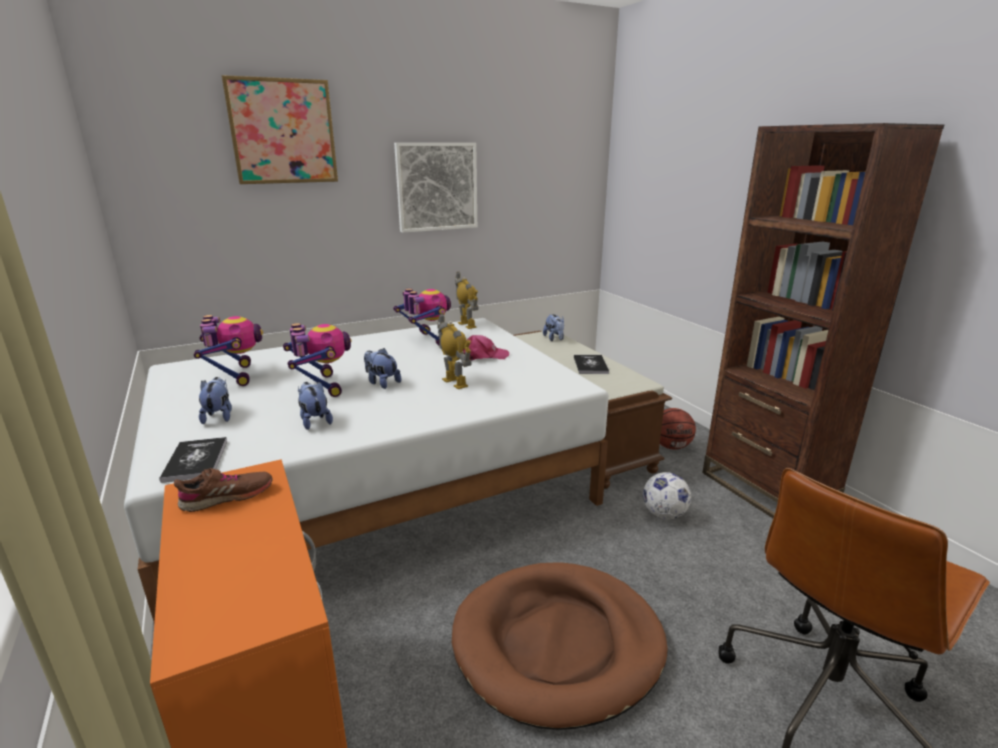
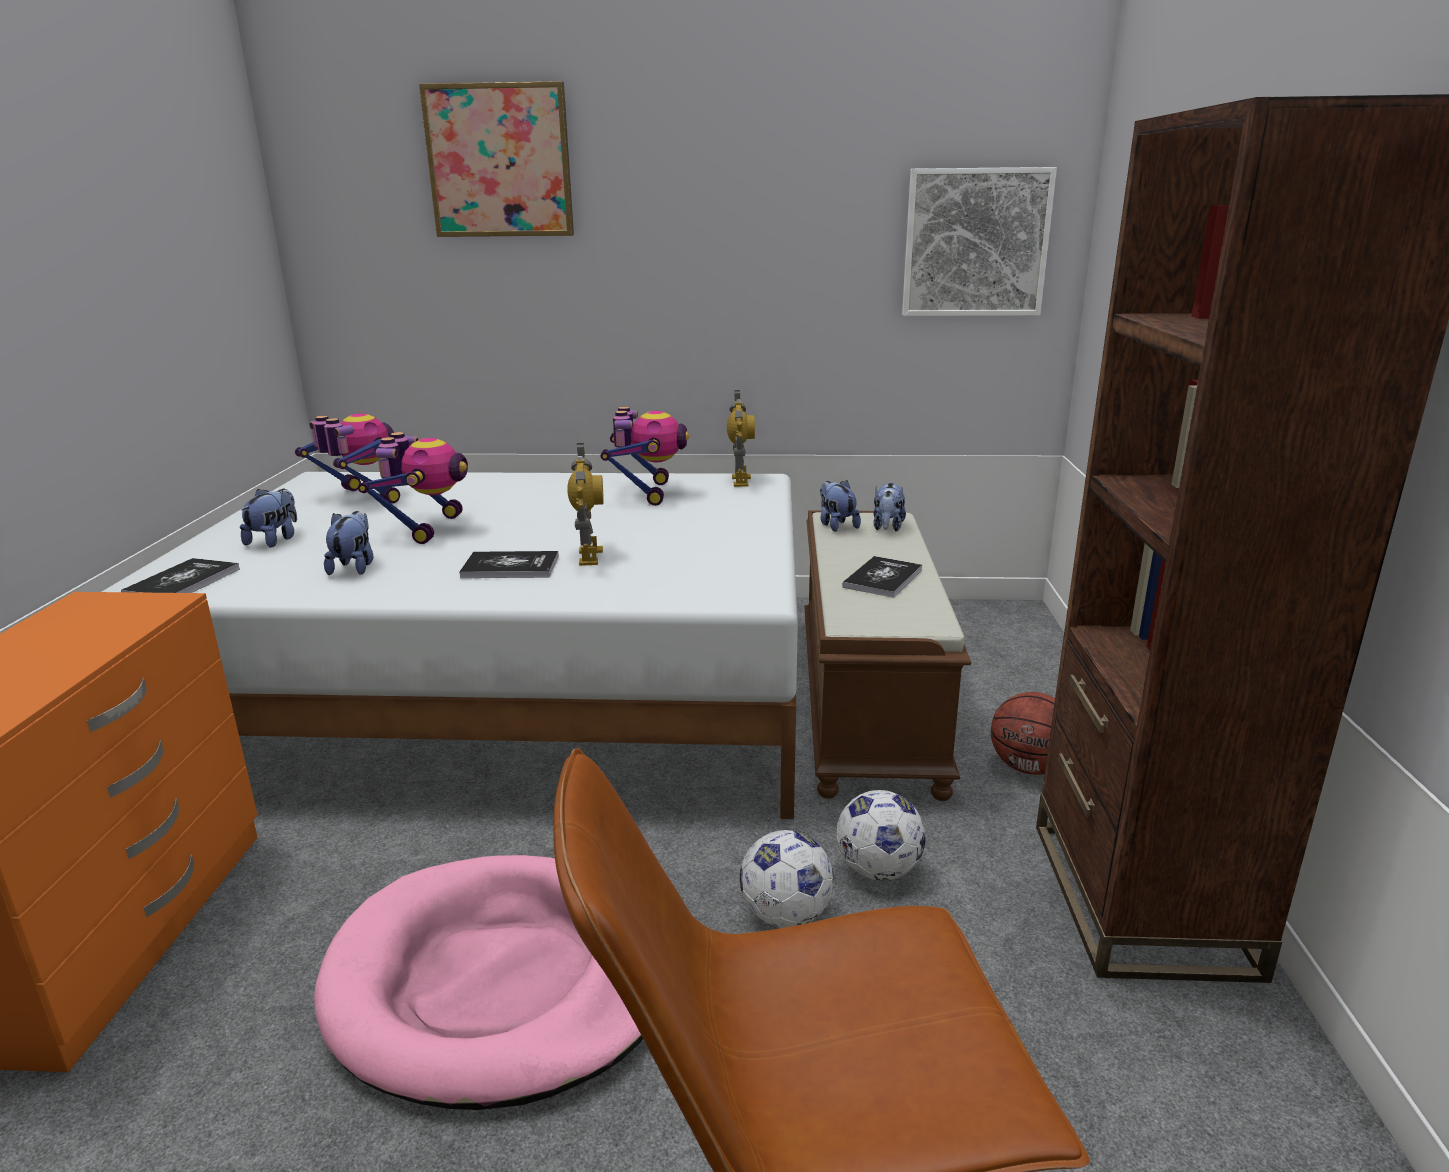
camera: 30 degrees right, 0 degrees up
(227, 497) = (96, 618): brown shoe -> none
(235, 376) = (360, 498): toy robot -> toy robot turned 60 degrees counterclockwise
(382, 383) = (500, 538): plush toy -> plush toy (836, 525)
(419, 398) = (510, 567): none -> book
(436, 187) = (735, 248): picture -> picture (975, 243)
(483, 356) = (689, 528): pink cap -> none
(558, 644) = (499, 983): brown dog bed -> pink dog bed
(650, 551) = (786, 915): none -> football

